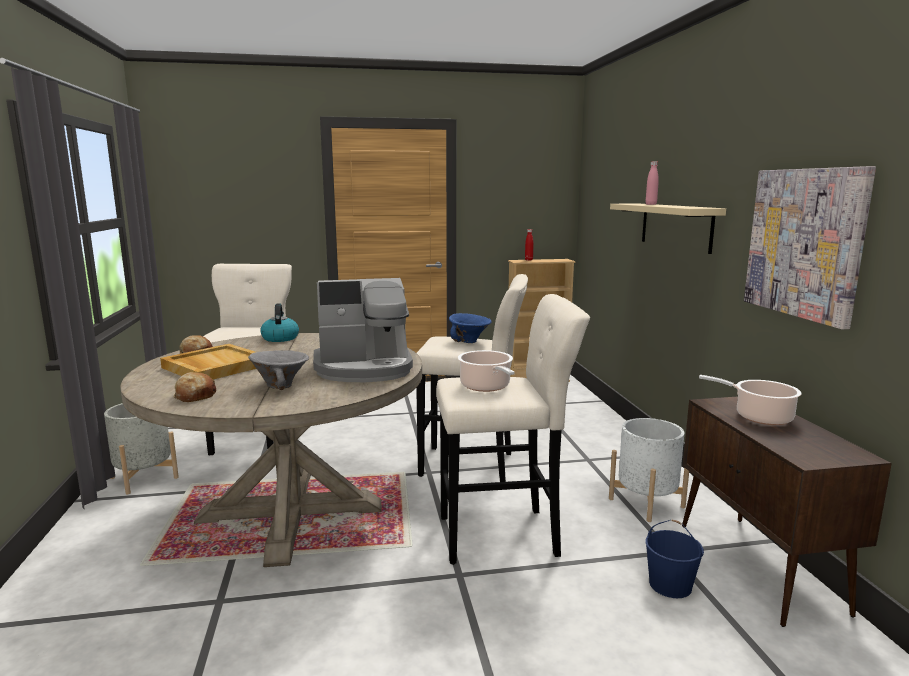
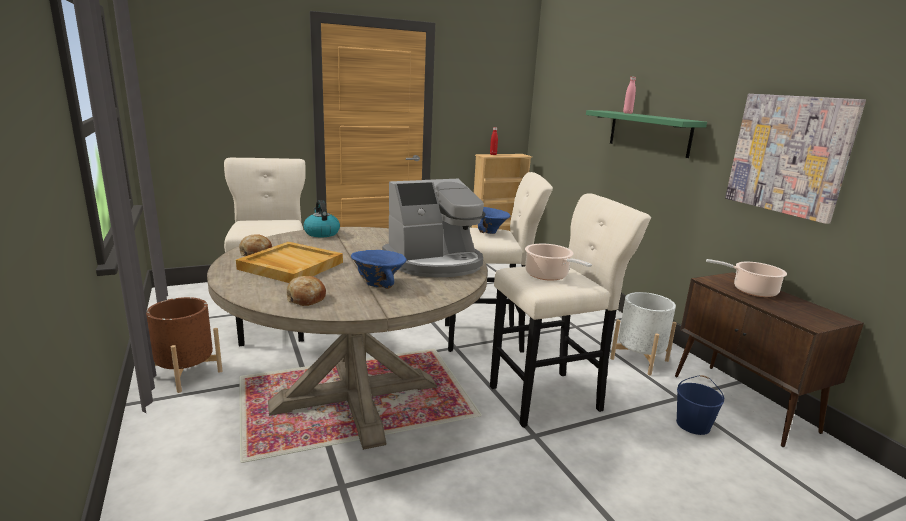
camera: 15 degrees left, 5 degrees up
(144, 477) = (186, 374): grey planter -> brown planter
(281, 386) = (379, 284): grey bowl -> blue bowl
(675, 226) = (649, 133): beige shelf -> green shelf

